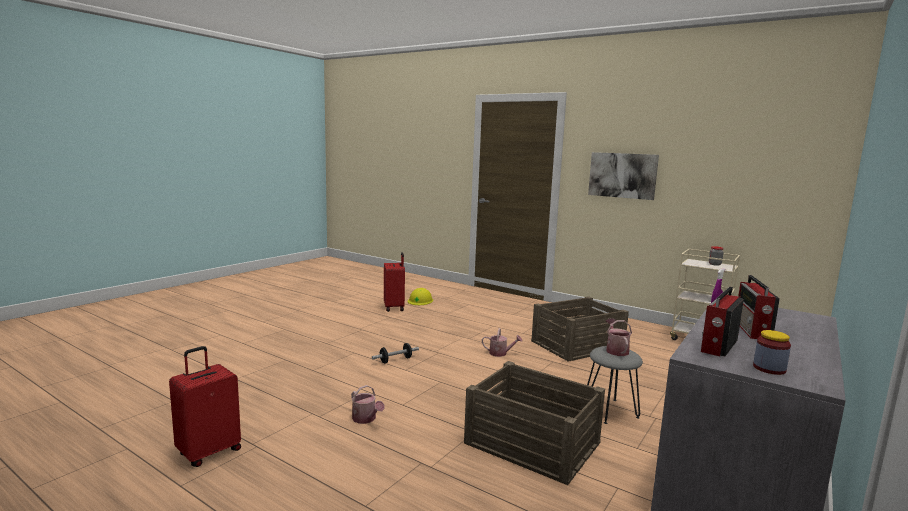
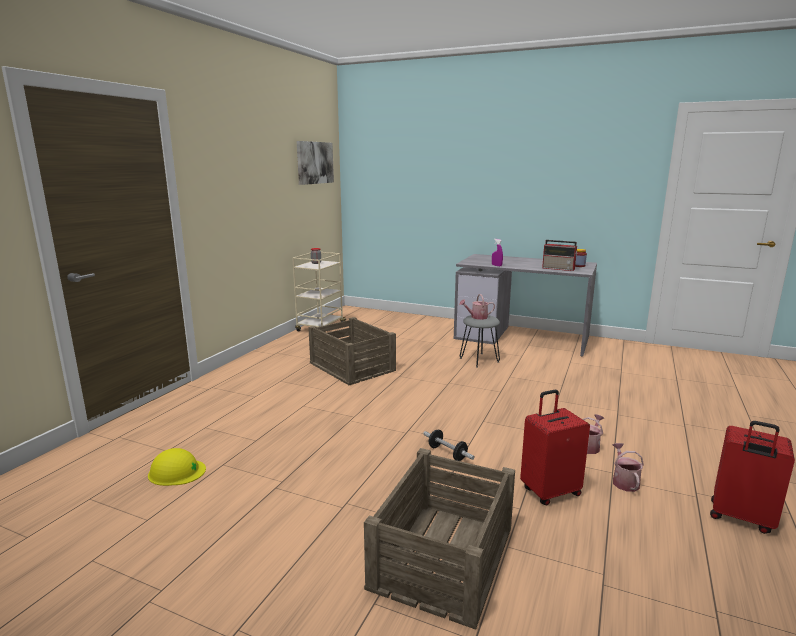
camera: 100 degrees left, 5 degrees up
(394, 307) = (219, 492): red suitcase -> red suitcase (549, 491)
(500, 353) = (392, 398): watering can -> watering can (624, 481)
(532, 443) = (550, 381): crate -> crate (444, 557)
(622, 175) = (236, 198): picture -> picture (314, 162)
(752, 330) = (522, 263): radio -> none

